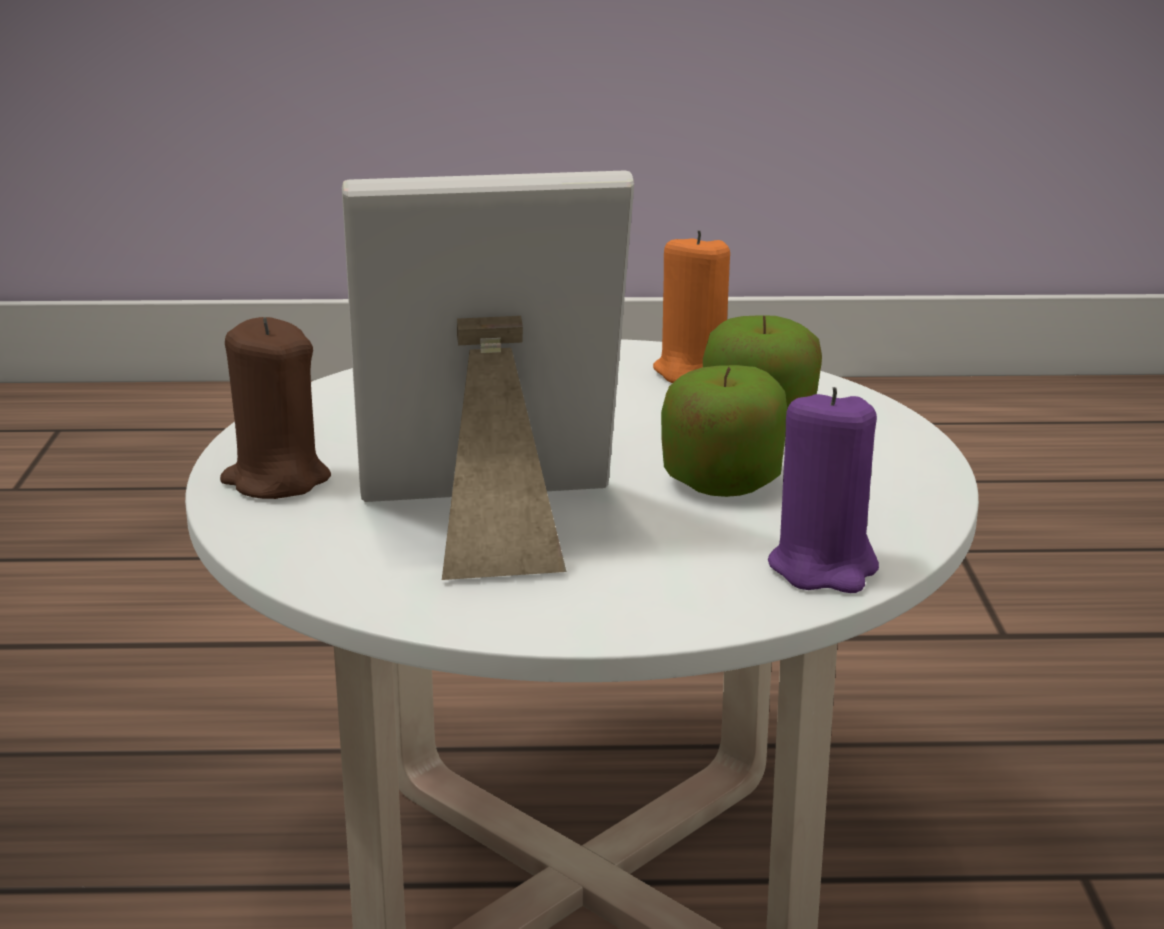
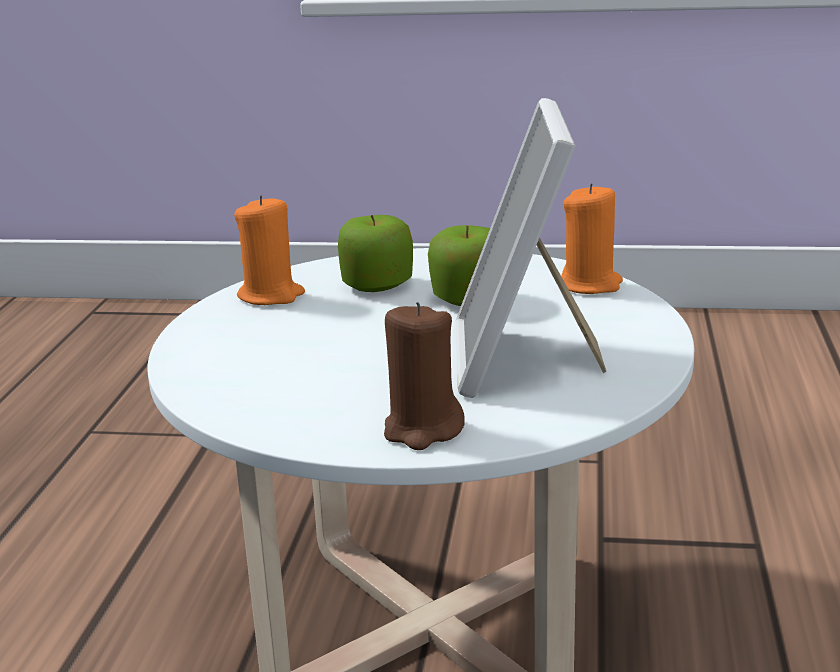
camera: 80 degrees left, 0 degrees up
(823, 567) = (590, 285): purple candle -> orange candle

